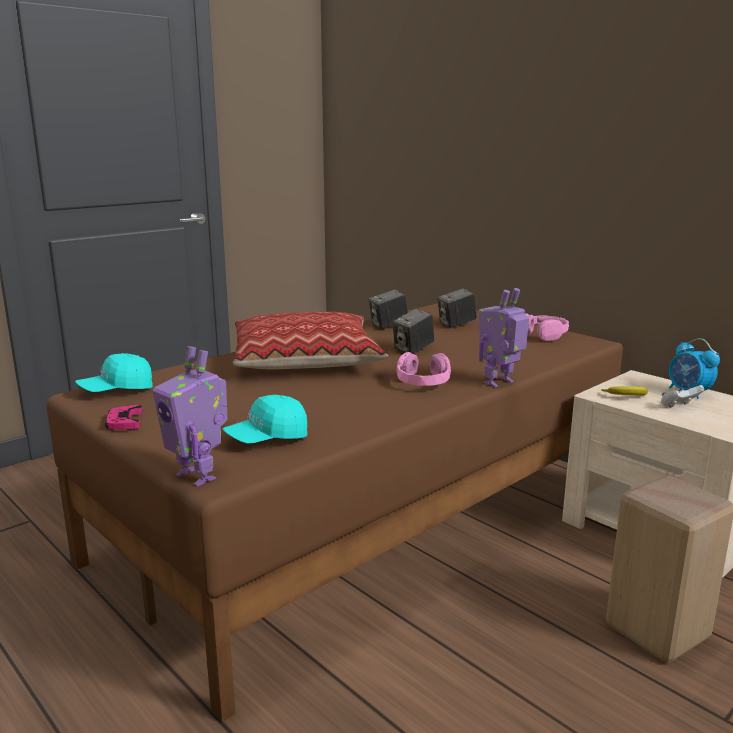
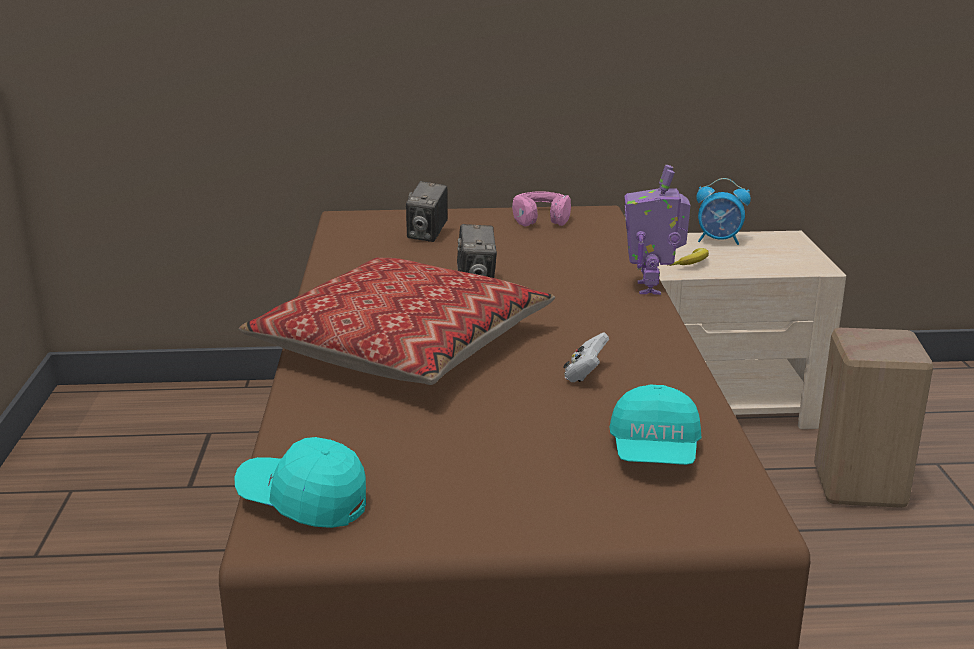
camera: 50 degrees left, 5 degrees up
(117, 390) = (303, 502): turquoise cap -> turquoise cap turned 105 degrees clockwise
(124, 422) = (457, 530): pink game controller -> none
(198, 476) = (722, 528): toy robot -> none
(388, 326) = (361, 263): camera -> none
(423, 382) = (595, 318): pink headphones -> none
(679, 406) = (743, 257): white game controller -> white game controller (585, 375)

